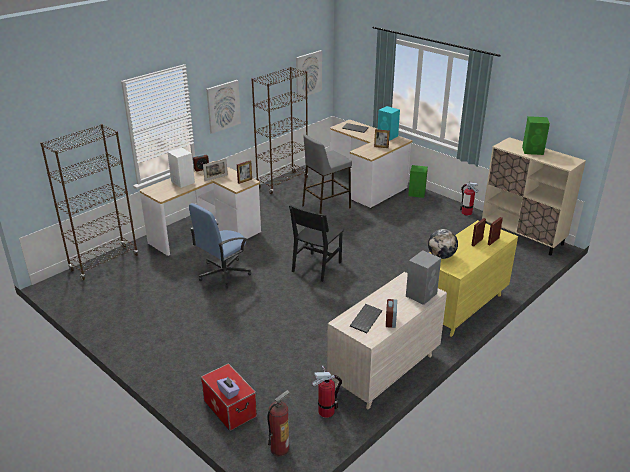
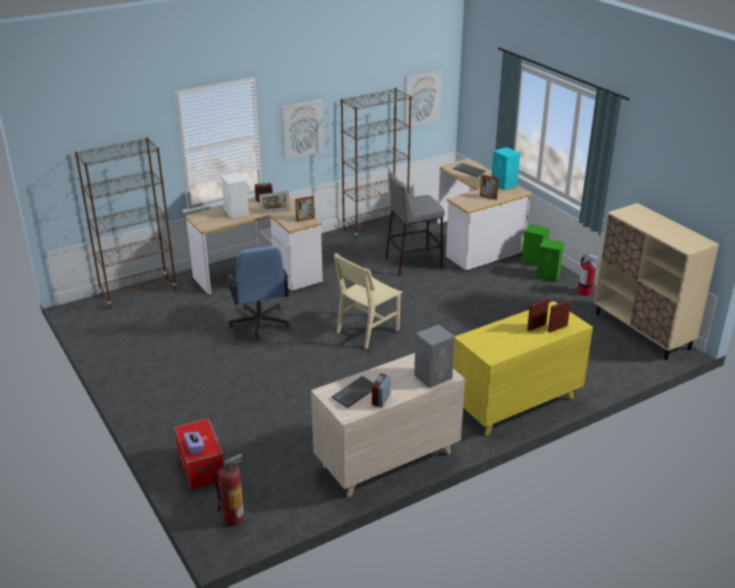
camera: 15 degrees right, 0 degrees up
(223, 273) = (259, 323): blue office chair -> blue office chair turned 75 degrees counterclockwise
(316, 266) = (367, 331): black chair -> beige chair
(326, 411) = (301, 490): fire extinguisher -> none
(441, 256) = (483, 337): globe -> none
(533, 151) = (656, 224): green speaker -> green speaker (548, 276)

